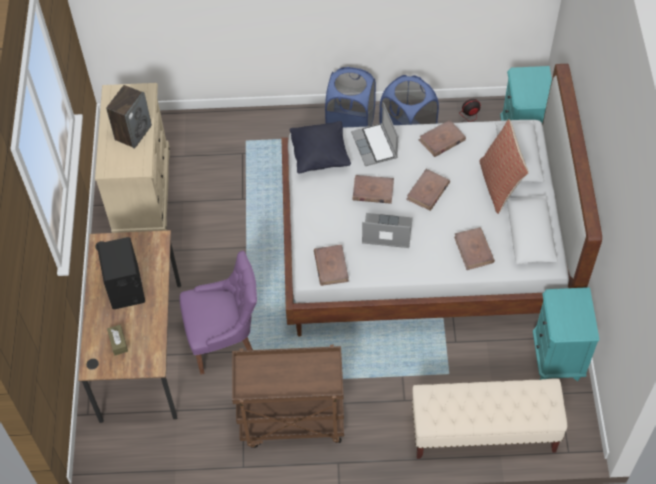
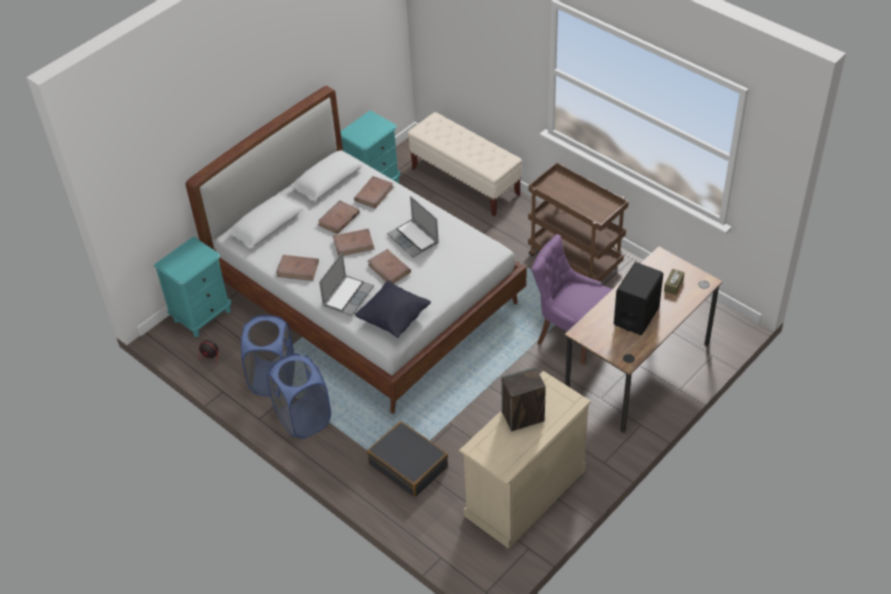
camera: 135 degrees left, 10 degrees down
(241, 150) = (408, 465): none -> black suitcase
(331, 266) = (475, 245): brown book -> brown book (338, 219)
(499, 185) = (303, 217): pillow -> none

